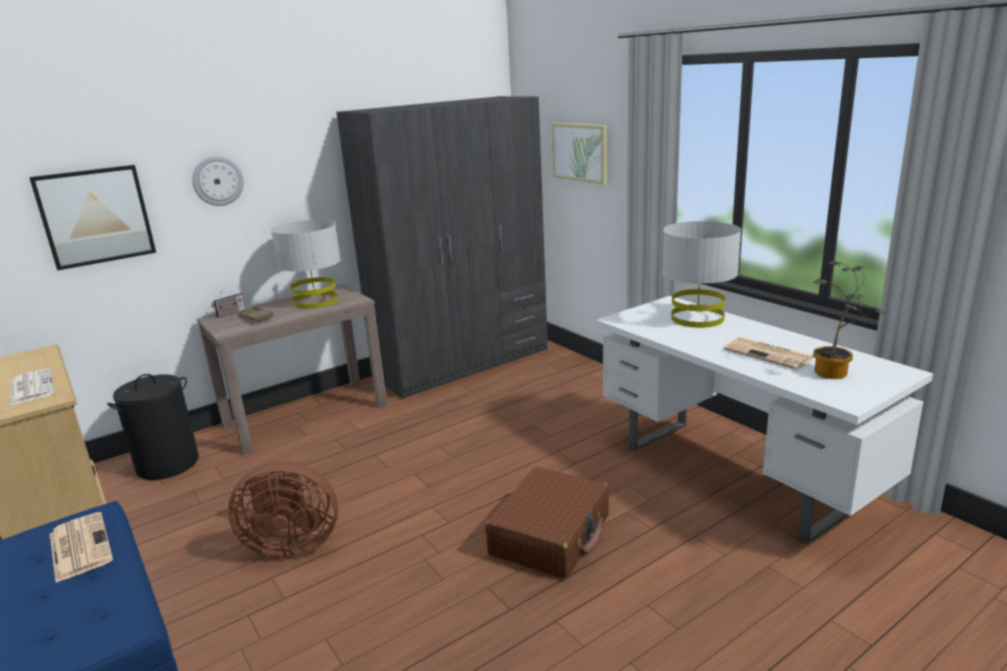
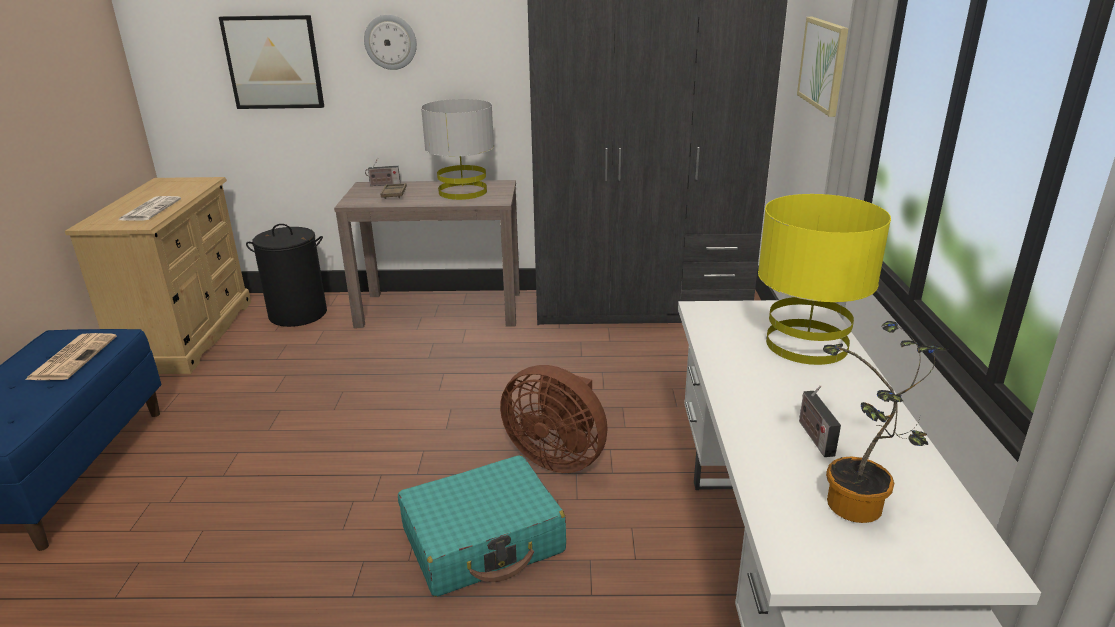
camera: 35 degrees right, 5 degrees up
(291, 545) = (283, 429): brown fan -> brown fan (557, 456)
(551, 535) = (483, 541): brown suitcase -> turquoise suitcase
(697, 318) = (806, 344): grey table lamp -> yellow table lamp
(769, 354) = (814, 436): newspaper -> radio

